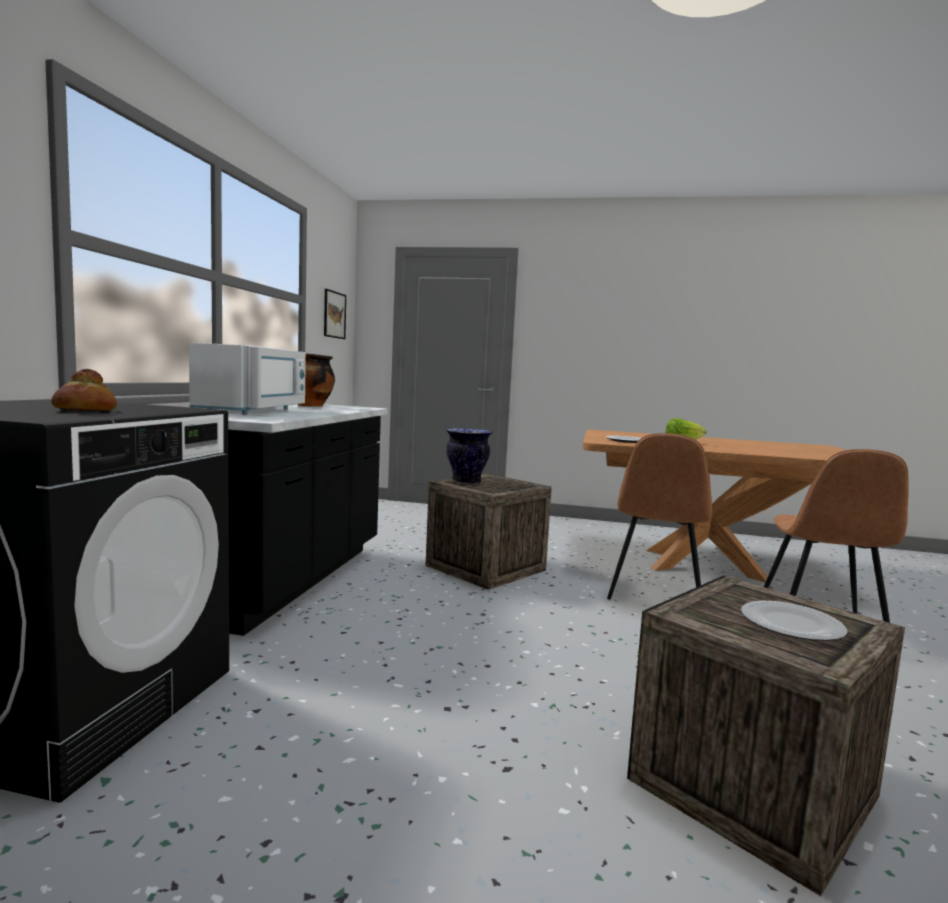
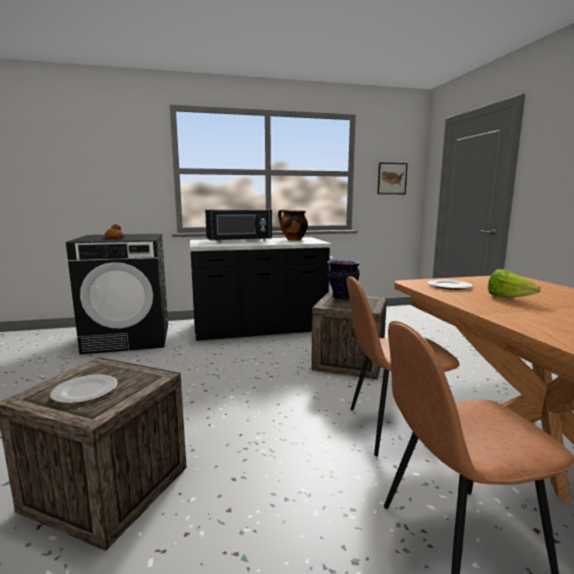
camera: 65 degrees right, 5 degrees up
(255, 411) = (240, 241): white microwave -> black microwave

